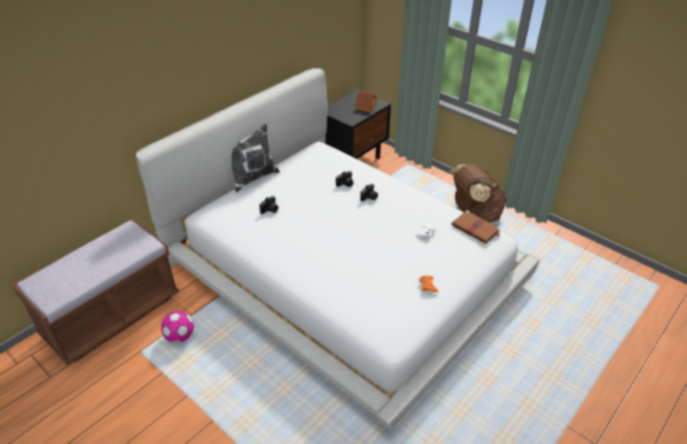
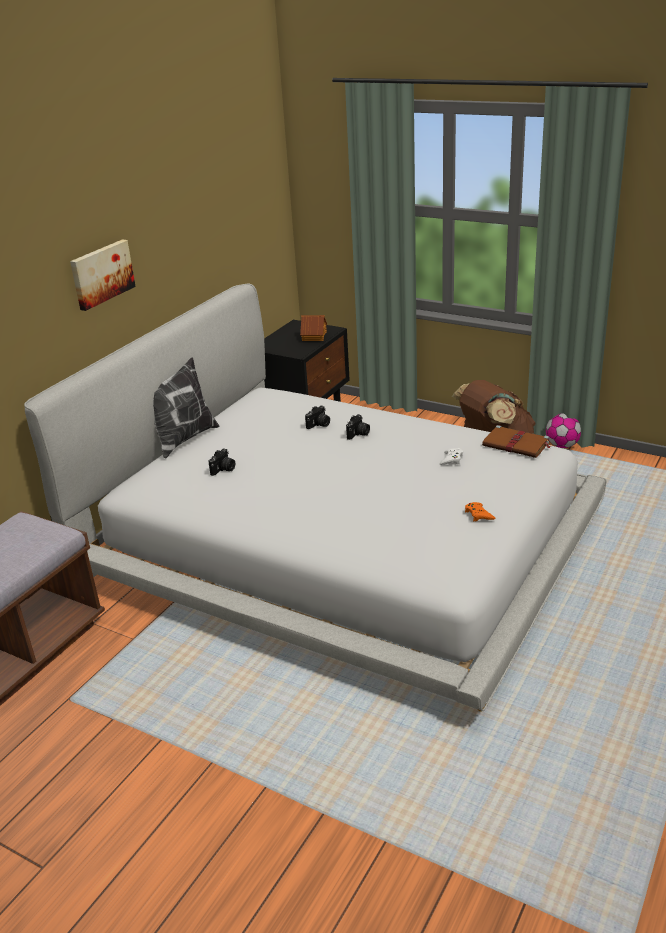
camera: 10 degrees left, 10 degrees down
(180, 336) = (124, 669): football -> football (562, 445)
(205, 62) = (101, 274): none -> picture

